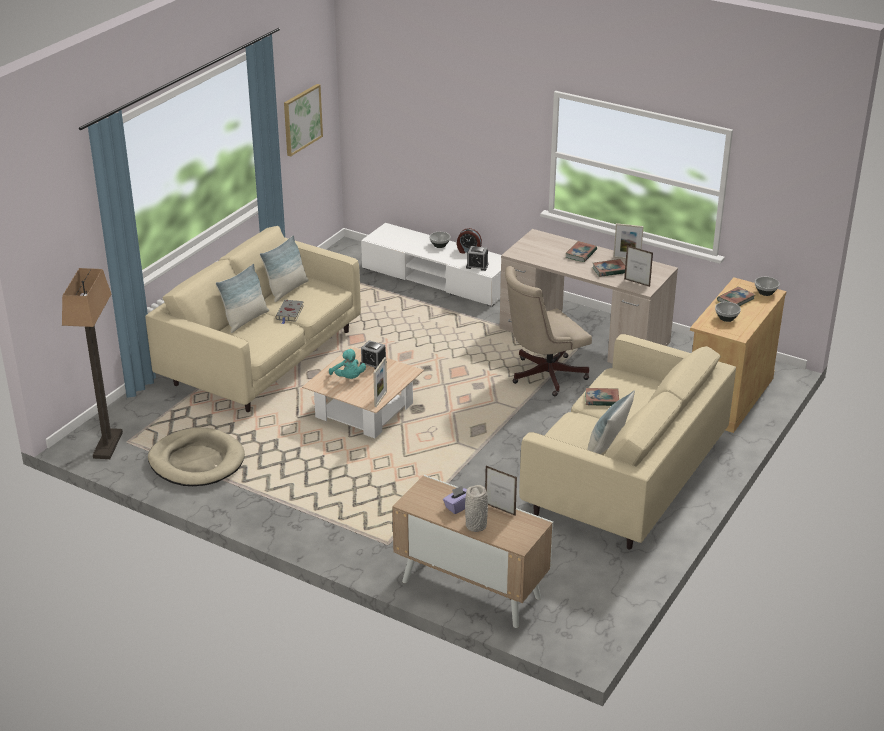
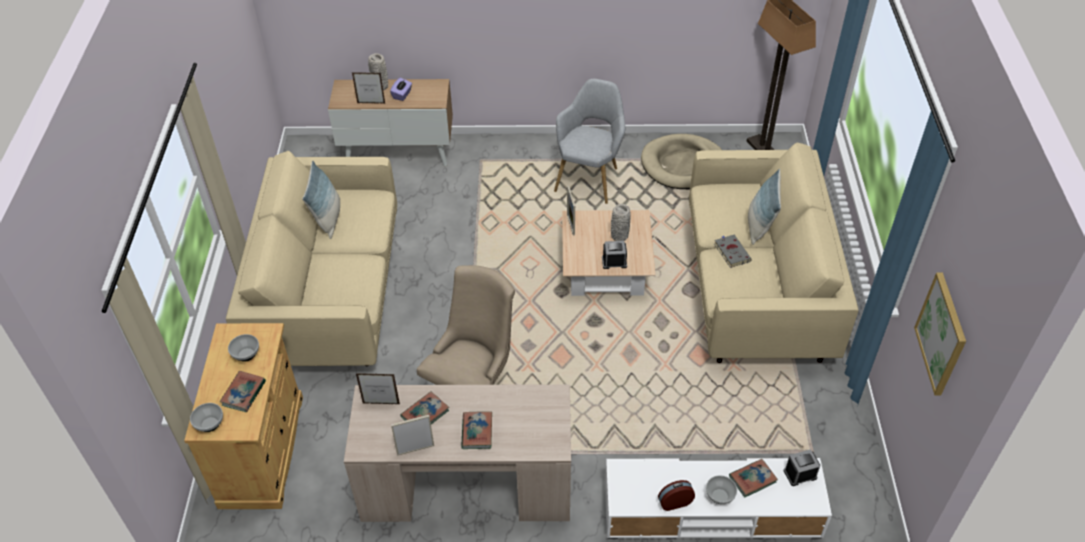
camera: 150 degrees right, 15 degrees up
(287, 290) = (770, 282): pillow -> none
(296, 485) = (590, 177): none -> grey armchair
(348, 378) = (619, 235): turquoise plush toy -> grey vase
(477, 266) = (640, 474): alarm clock -> alarm clock (800, 474)
(601, 399) = (358, 271): book -> book (752, 479)

